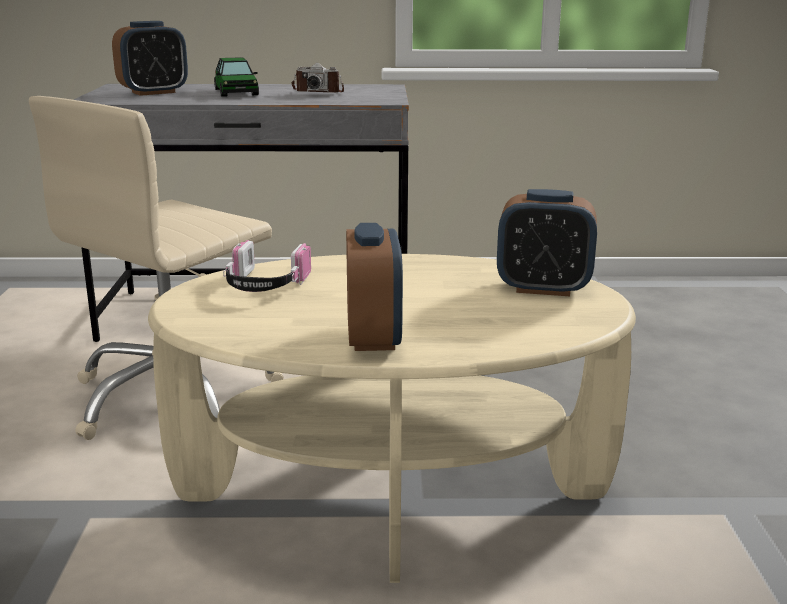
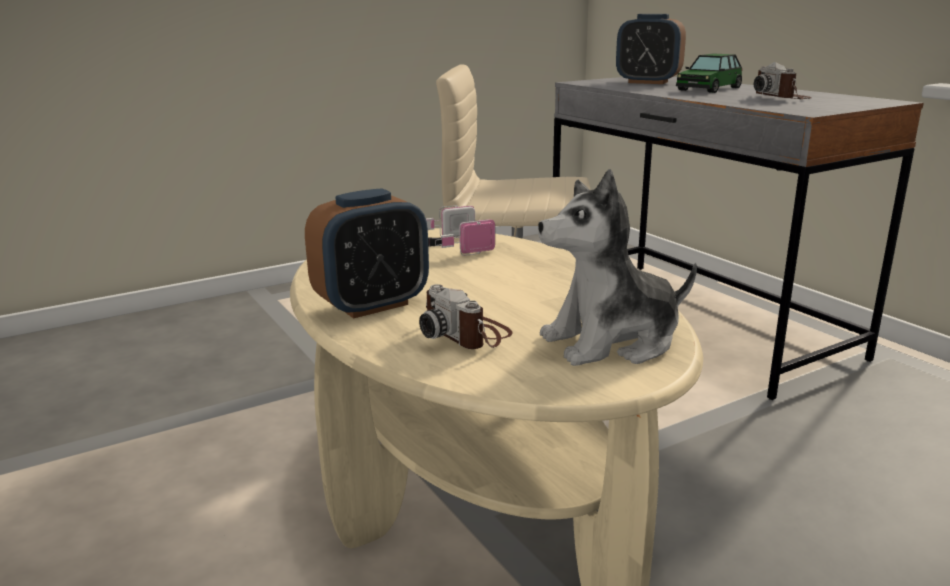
camera: 60 degrees right, 0 degrees up
(479, 321) = (467, 334): none -> camera
(543, 288) = (612, 342): alarm clock -> plush toy

